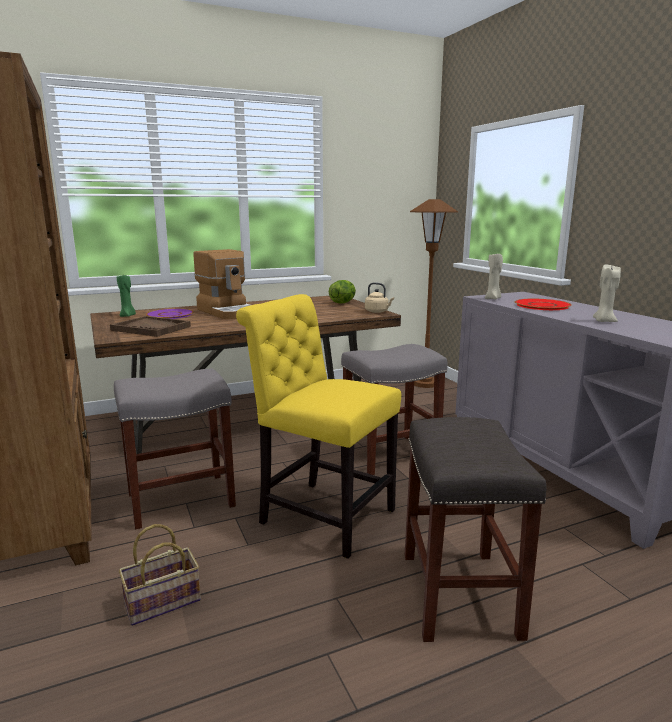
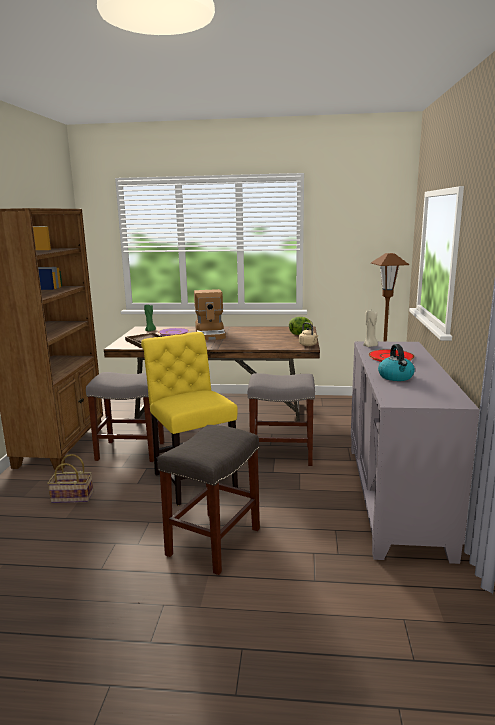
camera: 30 degrees right, 0 degrees up
(603, 321) = (396, 377): beige candle -> kettle

